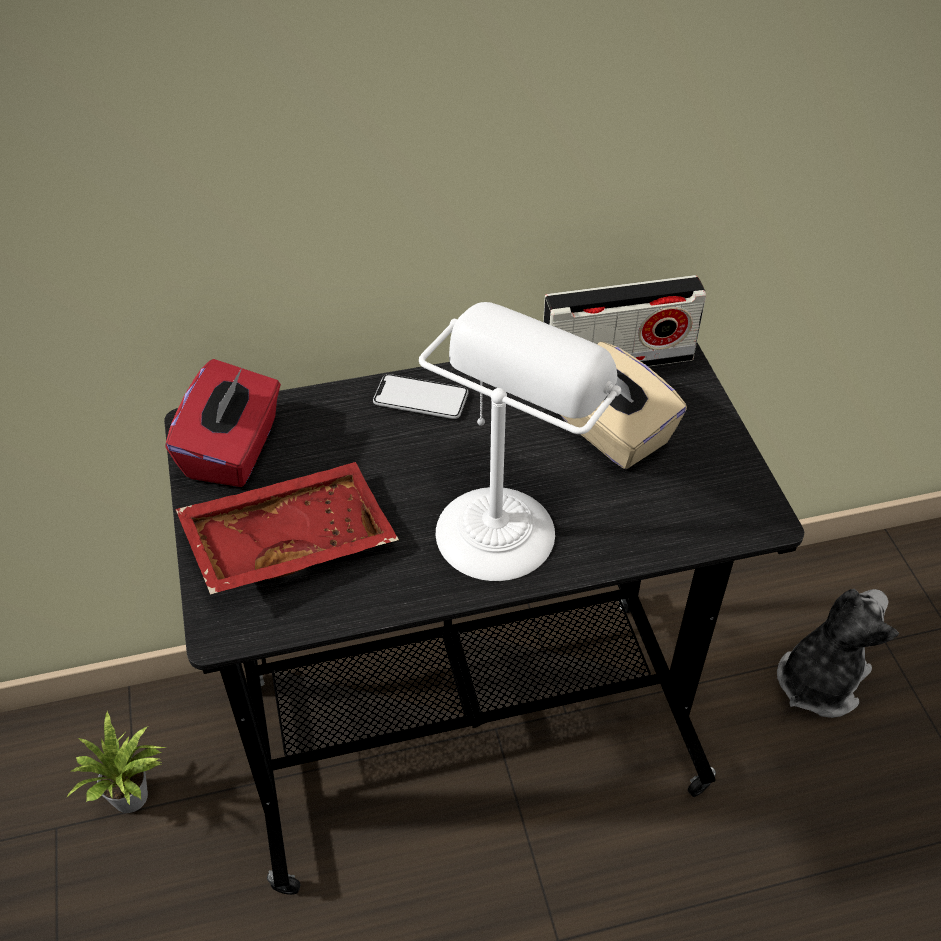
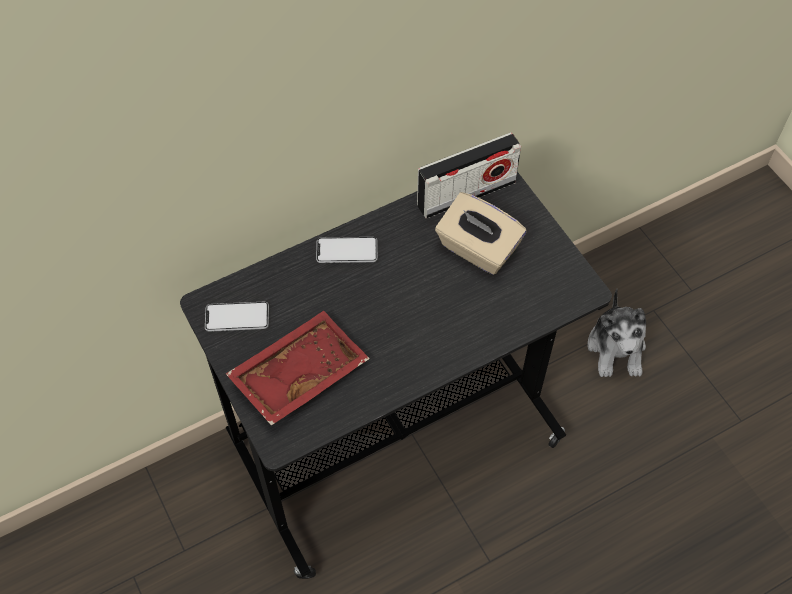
camera: 15 degrees left, 10 degrees up
(134, 798) = (180, 543): potted plant -> none
(234, 450) = (237, 317): red tissue box -> phone
(505, 514) = (428, 323): white table lamp -> none
(819, 680) = (616, 348): plush toy -> plush toy turned 150 degrees clockwise

